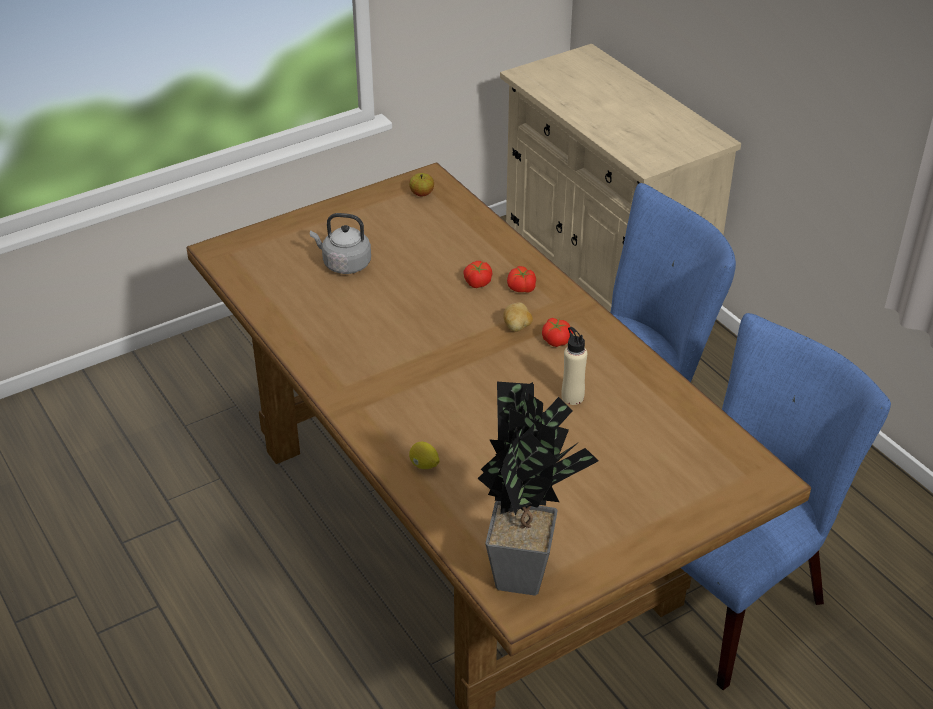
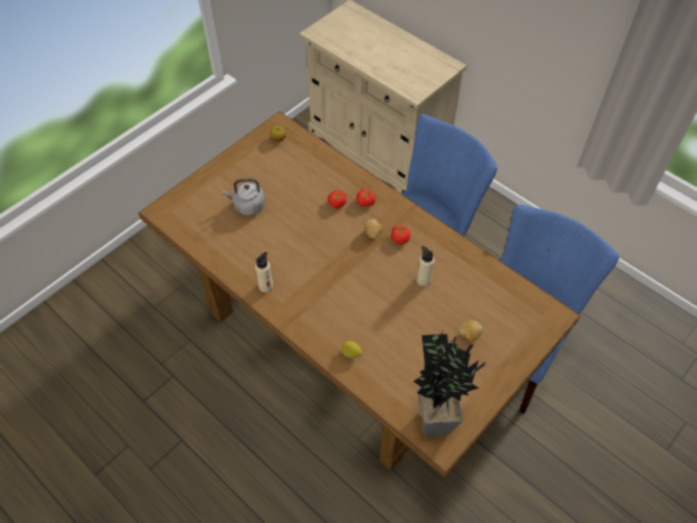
camera: 15 degrees left, 15 degrees up
(331, 362) = (266, 286): none -> beige bottle
(618, 477) = (469, 335): none -> potato

